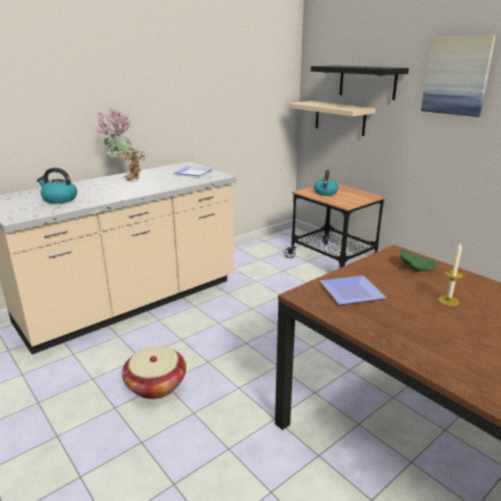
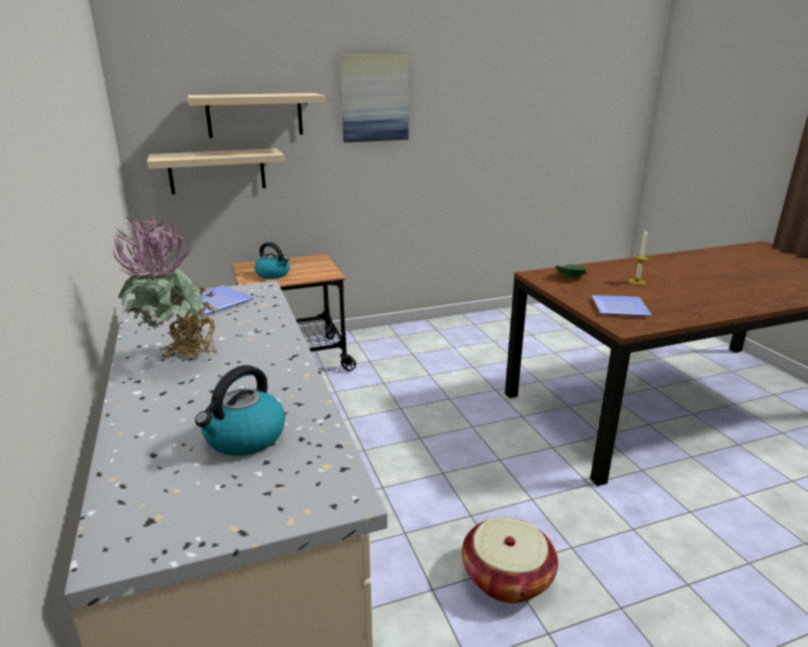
camera: 70 degrees left, 0 degrees up
(367, 82) = (255, 115): black shelf -> beige shelf

